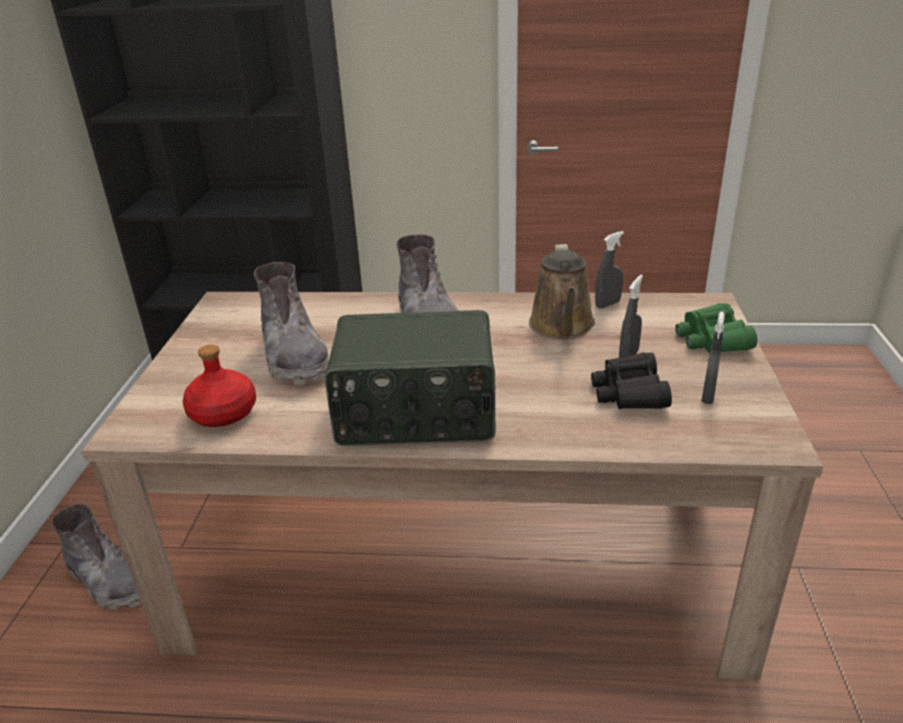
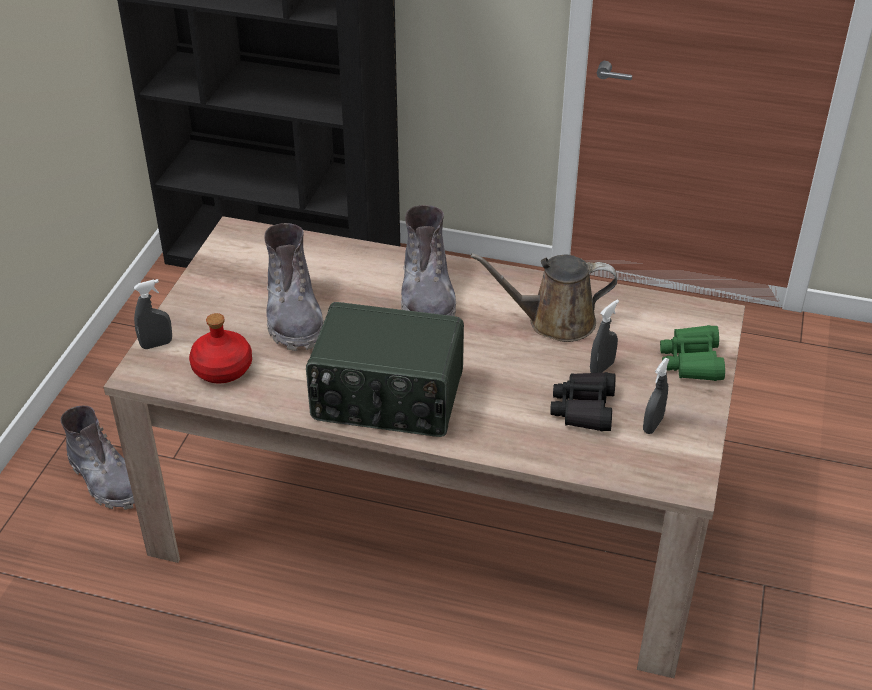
camera: 10 degrees right, 10 degrees up
(562, 327) = (554, 321): brown watering can -> brown watering can turned 75 degrees clockwise
(607, 304) = (611, 300): grey spray bottle -> grey spray bottle (156, 344)

